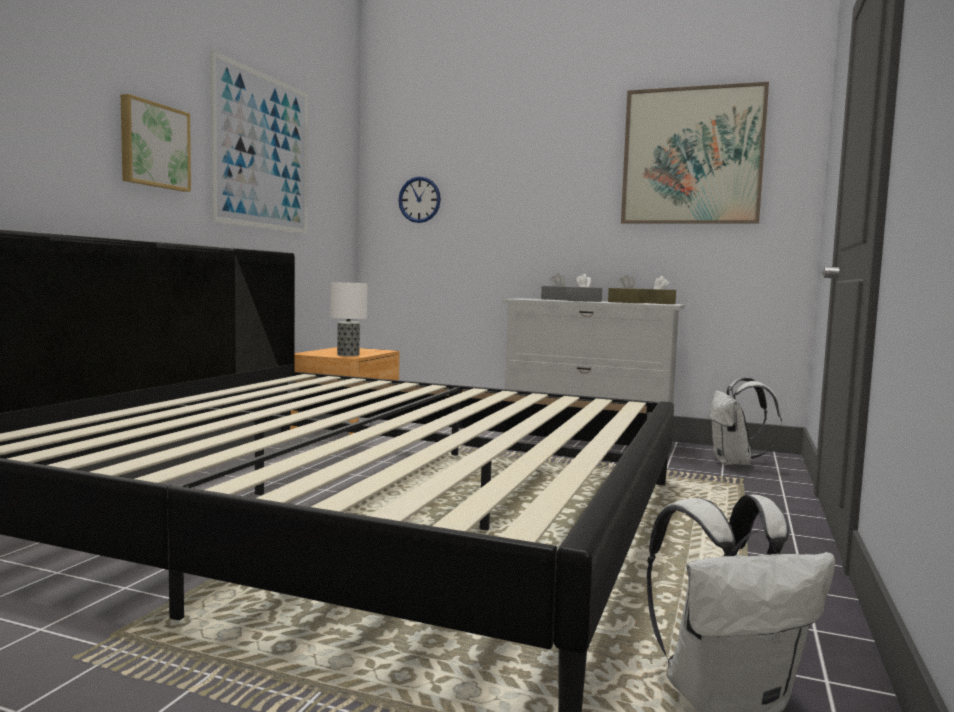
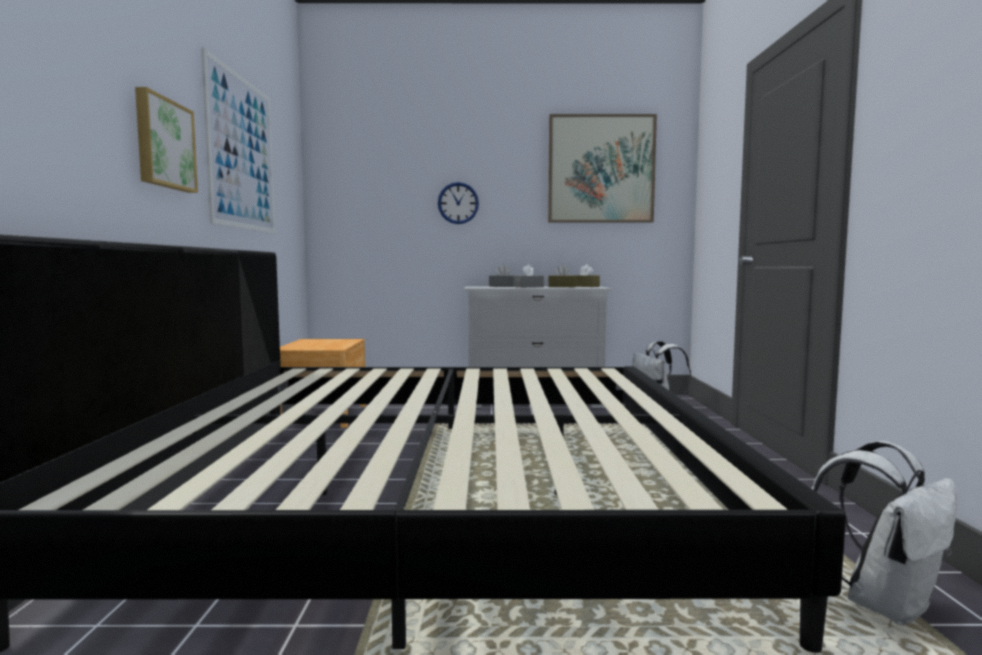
camera: 20 degrees left, 0 degrees up
(348, 355) = (329, 347): table lamp -> none
(419, 199) = (366, 201): wall clock -> wall clock (458, 203)

